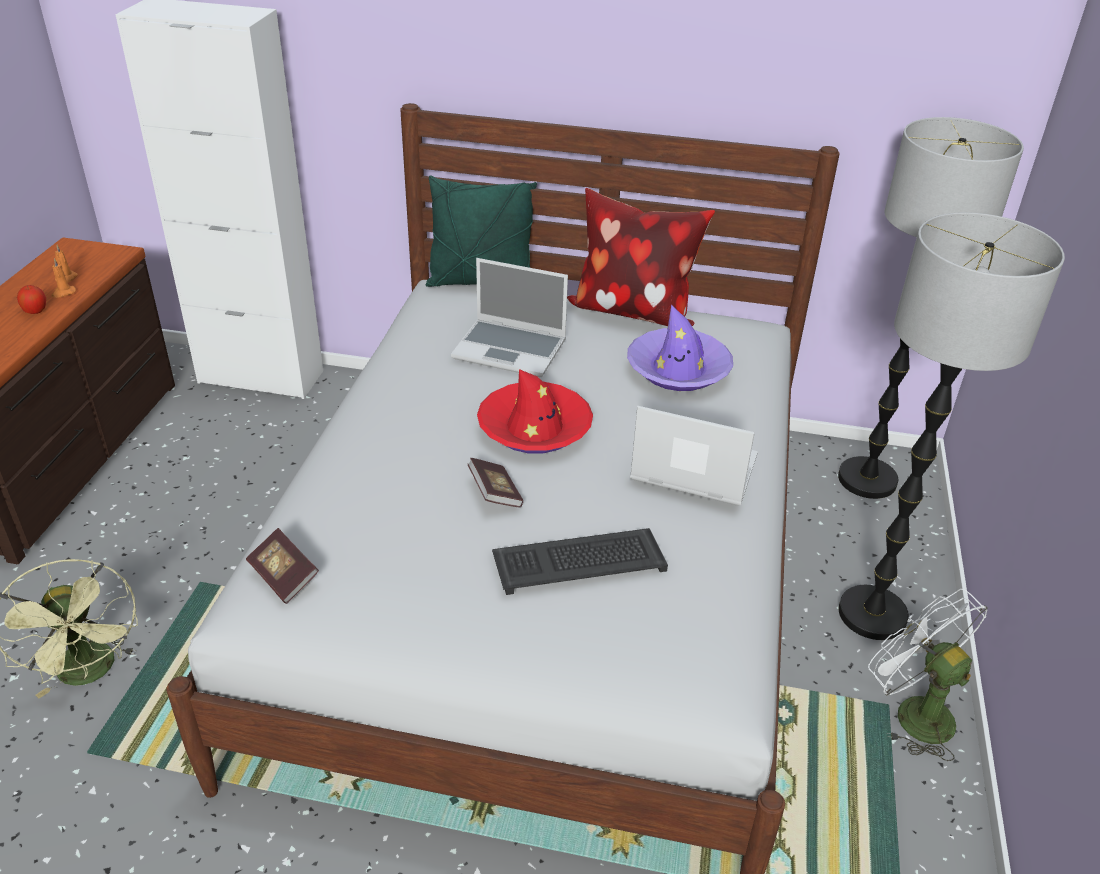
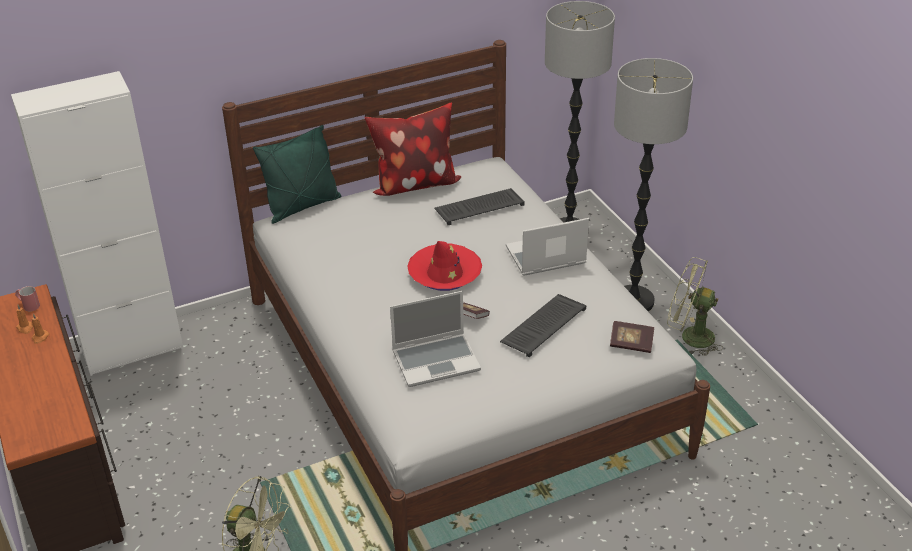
camera: 35 degrees left, 0 degrees up
(35, 311) = (40, 357): apple -> none
(100, 259) = (28, 305): none -> red mug
(284, 576) = (412, 408): book -> book (631, 344)
(511, 349) = (378, 238): laptop -> laptop (437, 360)
(678, 369) = (480, 207): purple hat -> keyboard
(913, 712) = (689, 337): white fan -> green fan

